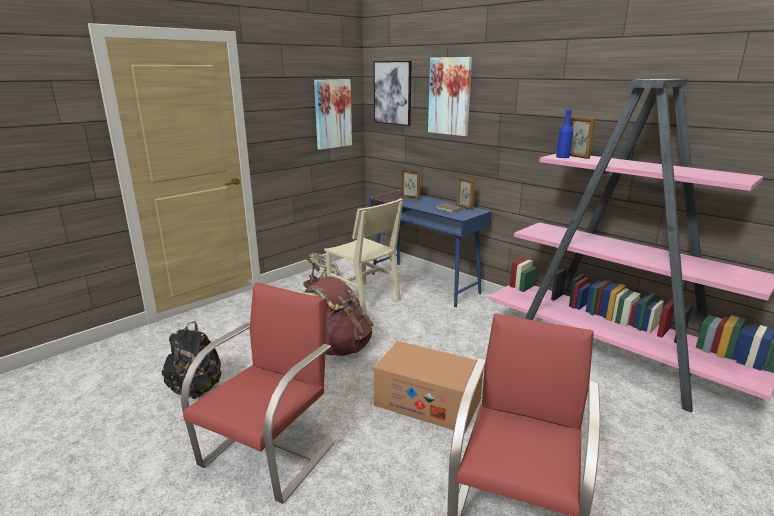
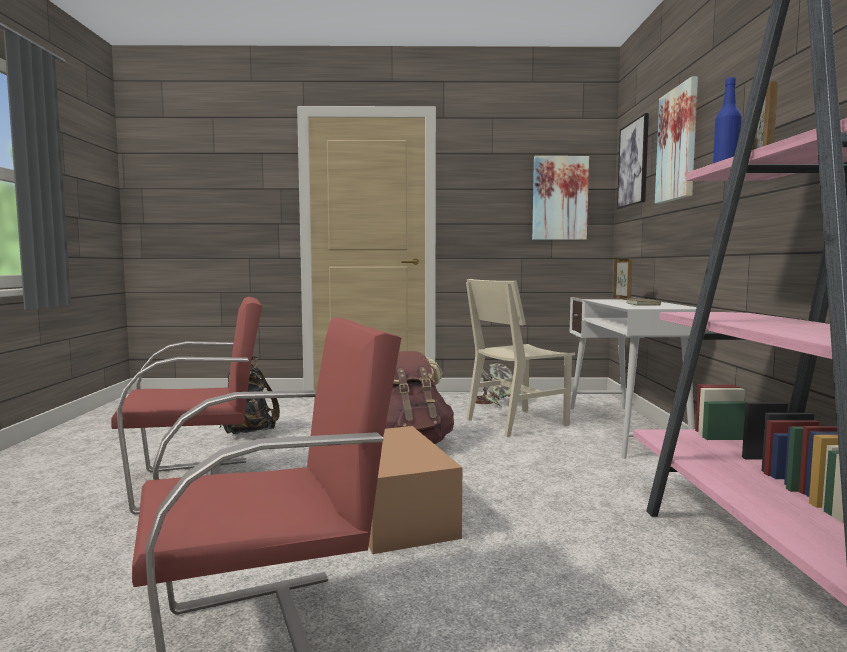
camera: 45 degrees right, 15 degrees down
(364, 298) = (516, 422): beige chair -> beige chair turned 60 degrees clockwise
(424, 283) = (624, 430): blue desk -> white desk
(464, 207) = (673, 305): picture frame -> none

